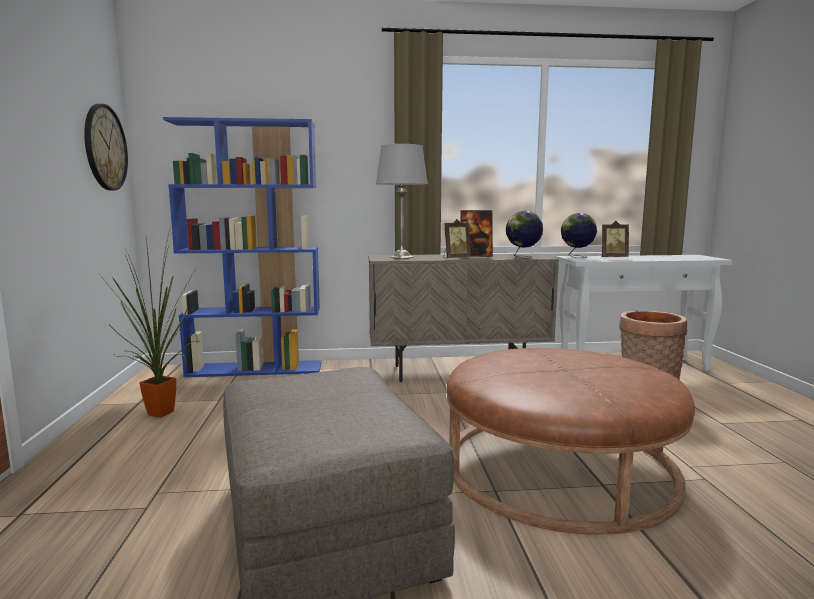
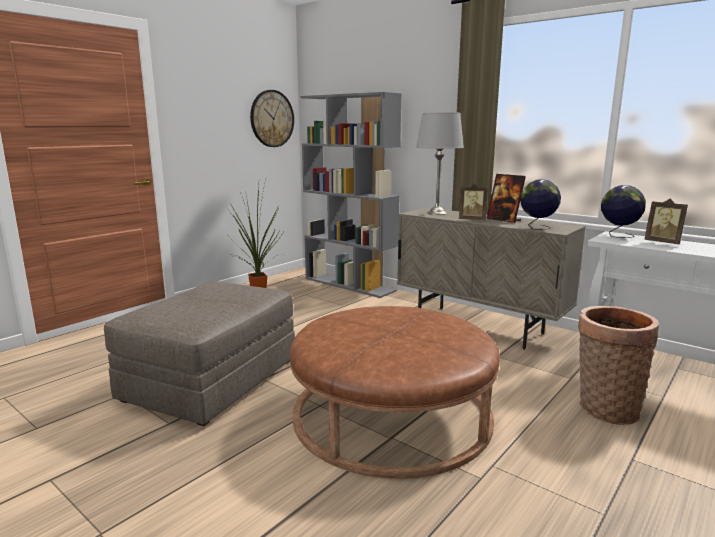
camera: 45 degrees right, 5 degrees up
(256, 369) = (350, 284): blue bookcase -> grey bookcase

